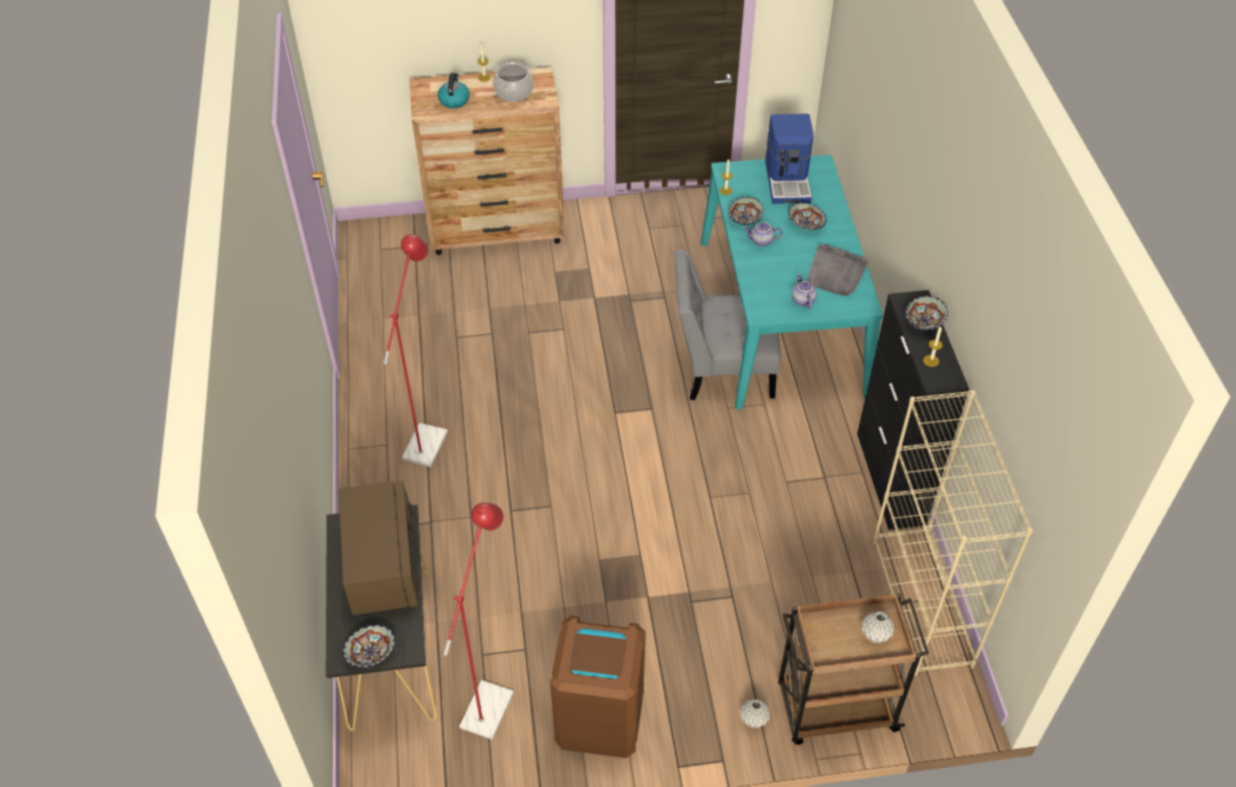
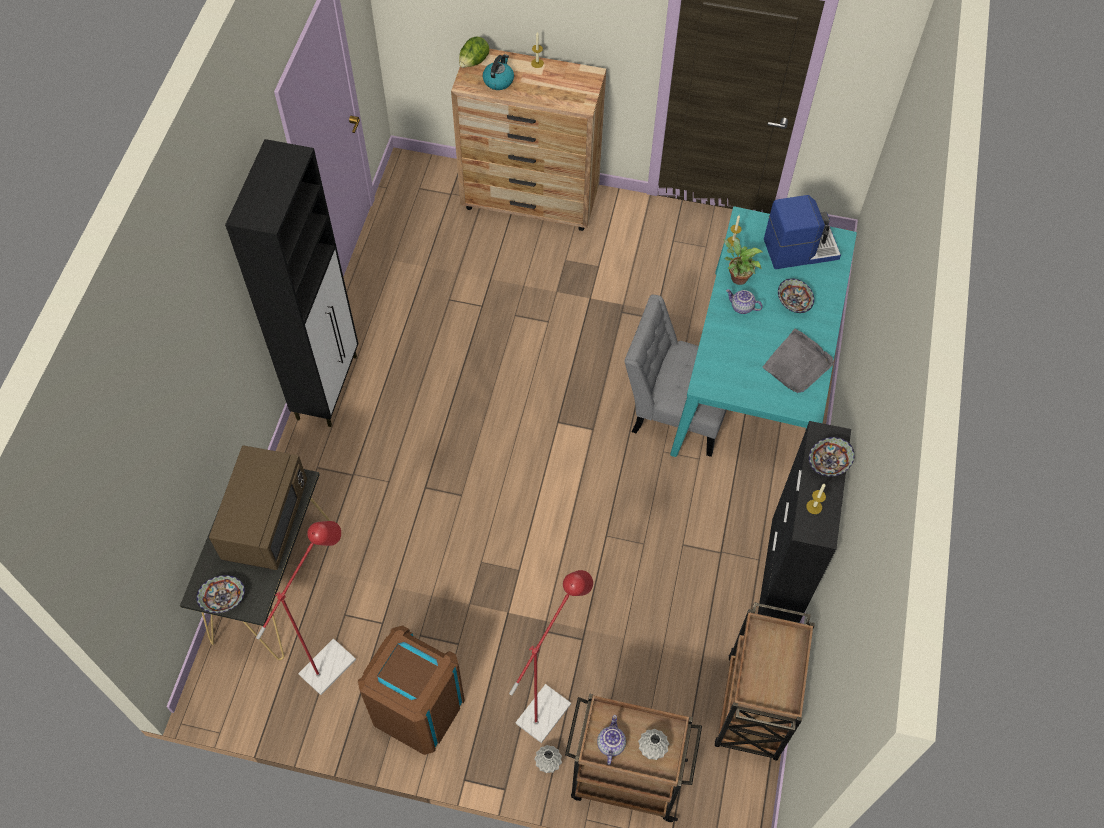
camera: 20 degrees right, 10 degrees up
(367, 449) = (328, 386): none -> black cabinet
(422, 91) = (473, 63): none -> lettuce
(428, 438) = (384, 392): red floor lamp -> red floor lamp (549, 705)
(513, 92) = (557, 87): cooking pot -> none
(744, 219) = (736, 278): bowl -> potted plant
(788, 180) = (800, 248): coffee machine -> coffee machine turned 120 degrees counterclockwise
(802, 300) = (750, 383): teapot -> teapot (610, 744)
(922, 604) = (752, 709): beige bookcase -> brown cart

